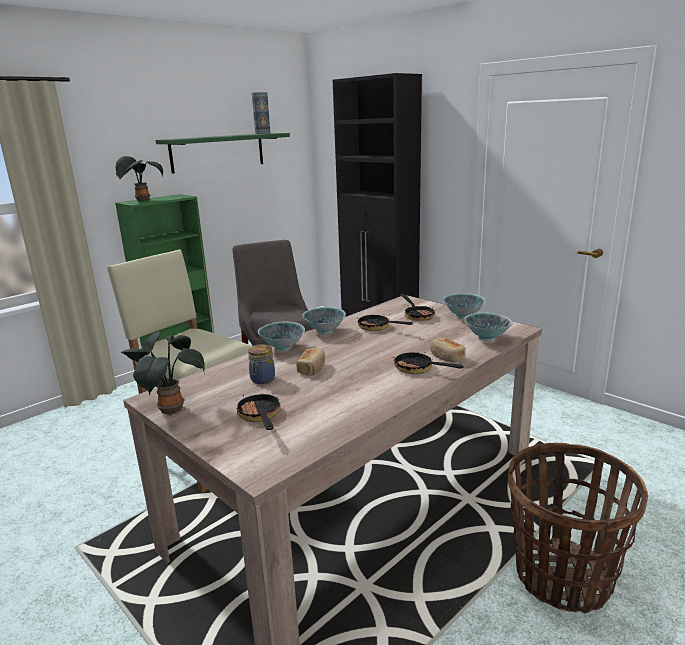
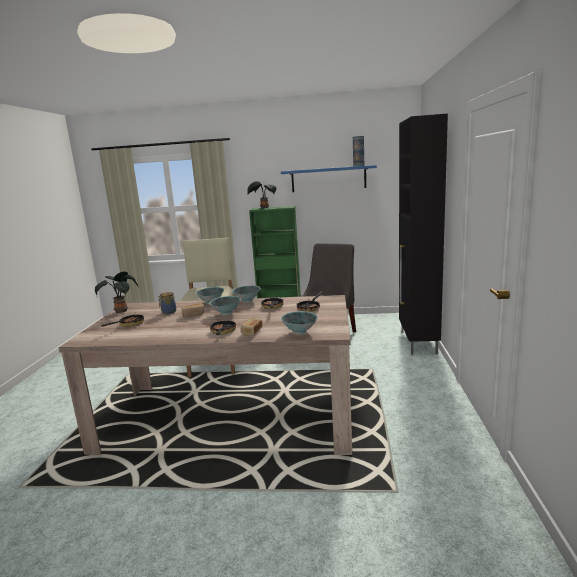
camera: 50 degrees right, 5 degrees down
(218, 152) = (328, 179): green shelf -> blue shelf
(463, 316) = (331, 316): bowl -> bowl (226, 313)
(561, 577) = (231, 517): basket -> none

